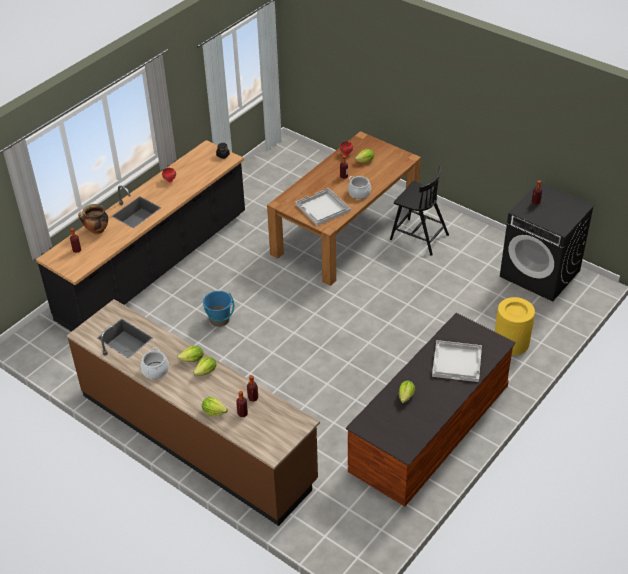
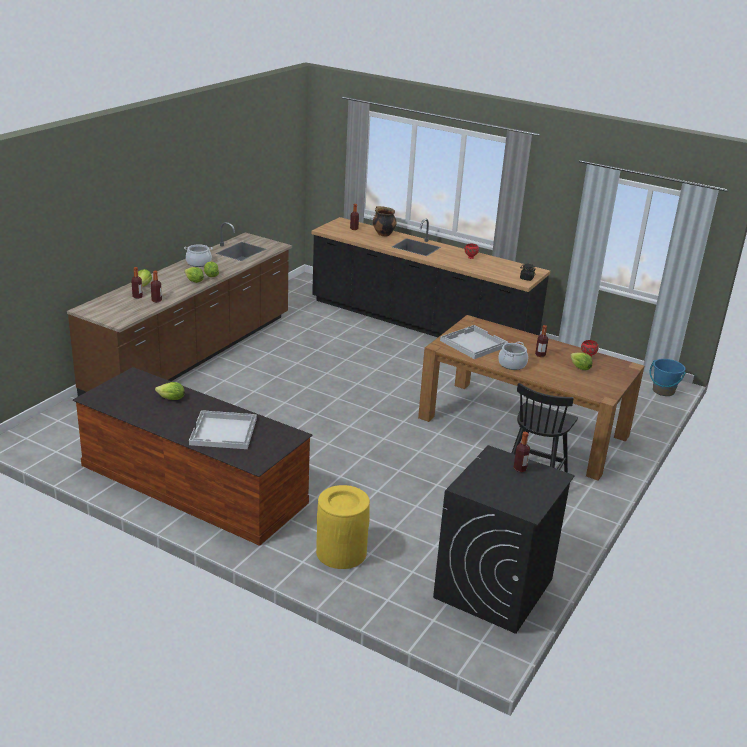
camera: 80 degrees right, 15 degrees down
(219, 320) = (350, 358): blue bucket -> blue bucket (663, 391)

